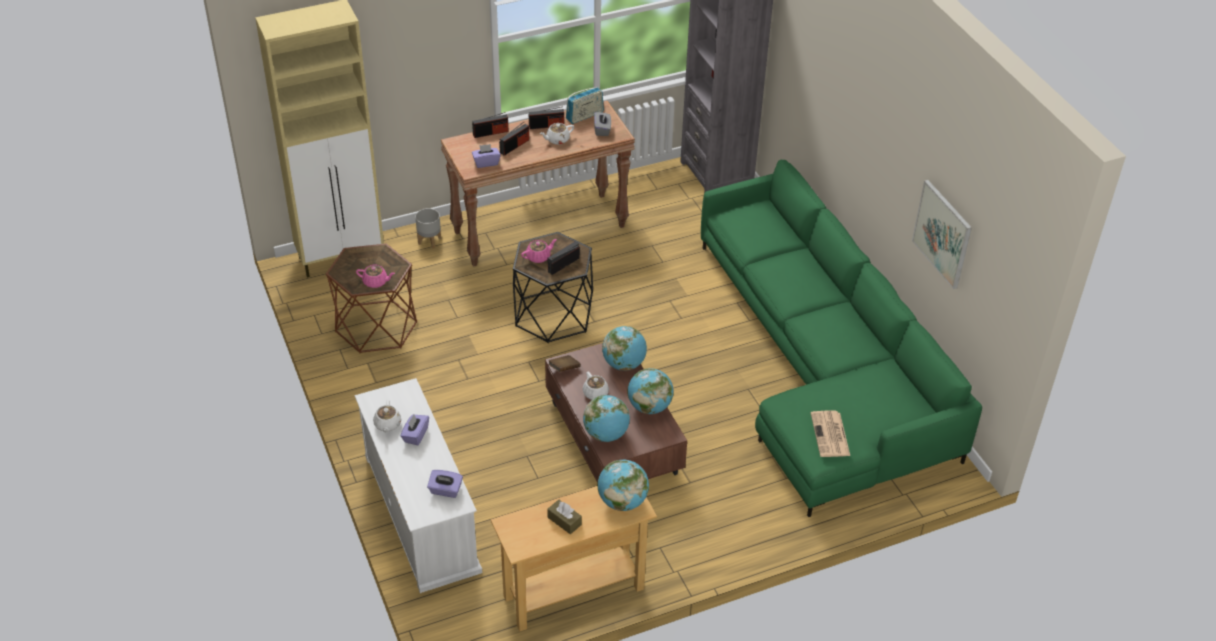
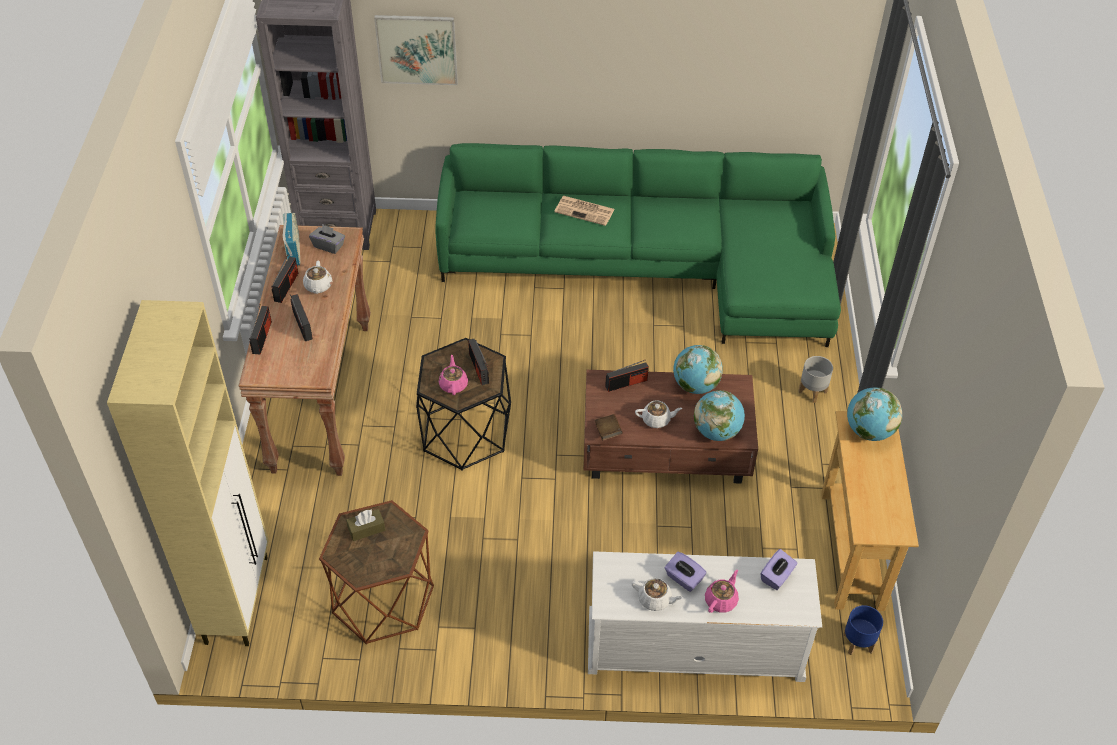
camera: 65 degrees left, 5 degrees up
(376, 282) = (403, 544): pink teapot -> pink teapot (721, 600)
(429, 240) = (268, 501): grey planter -> grey planter (812, 391)
(475, 620) = (858, 643): none -> blue planter
(486, 162) = (314, 358): purple tissue box -> none
(564, 521) = (878, 484): brown tissue box -> brown tissue box (366, 529)
(624, 364) = (626, 383): globe -> radio
(830, 435) = (801, 273): newspaper -> newspaper (585, 211)
(942, 233) = (721, 62): picture -> picture (417, 49)

